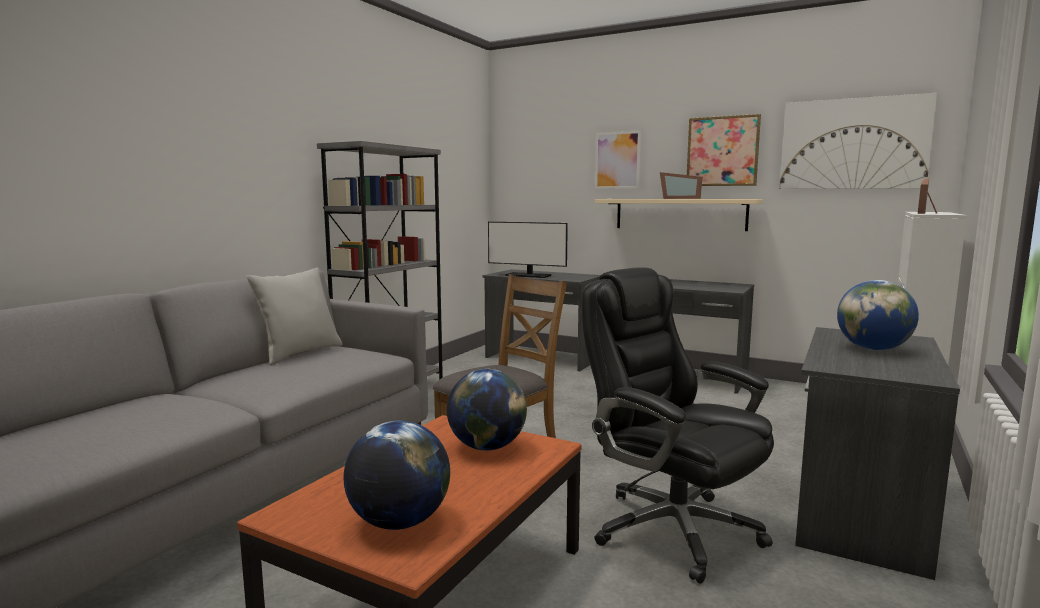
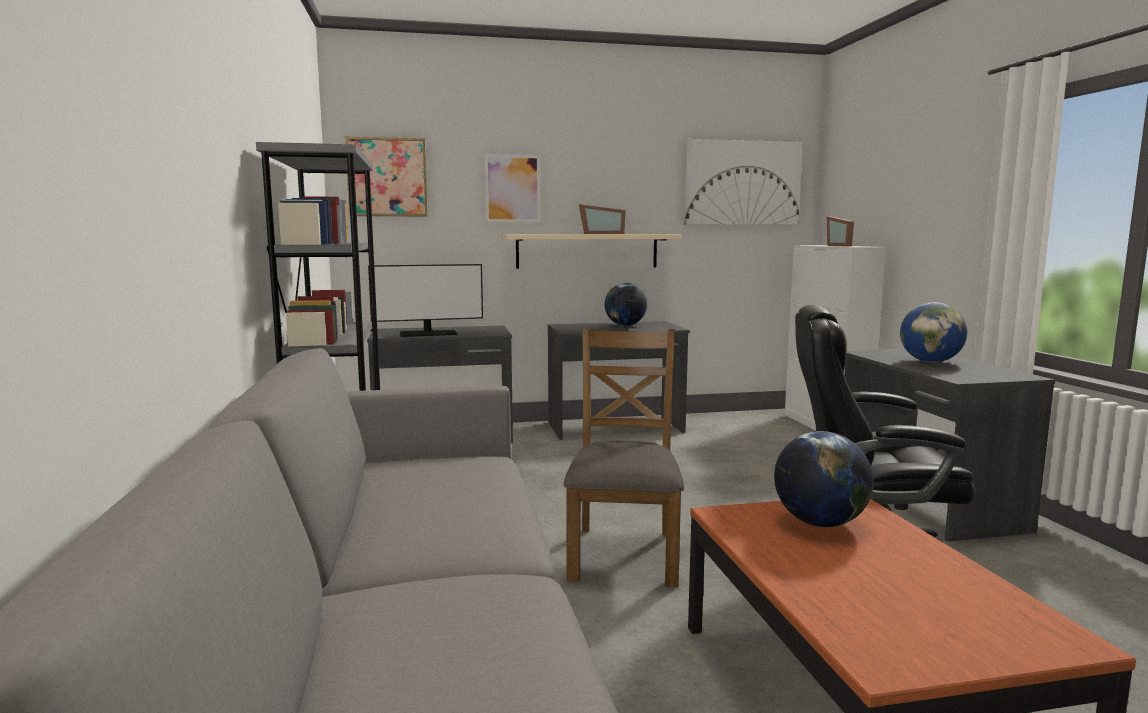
camera: 40 degrees left, 0 degrees up
(299, 353) = (370, 482): grey pillow -> none
(399, 522) = (971, 616): globe -> globe (625, 325)
(722, 151) = (628, 184): picture -> picture (387, 177)

